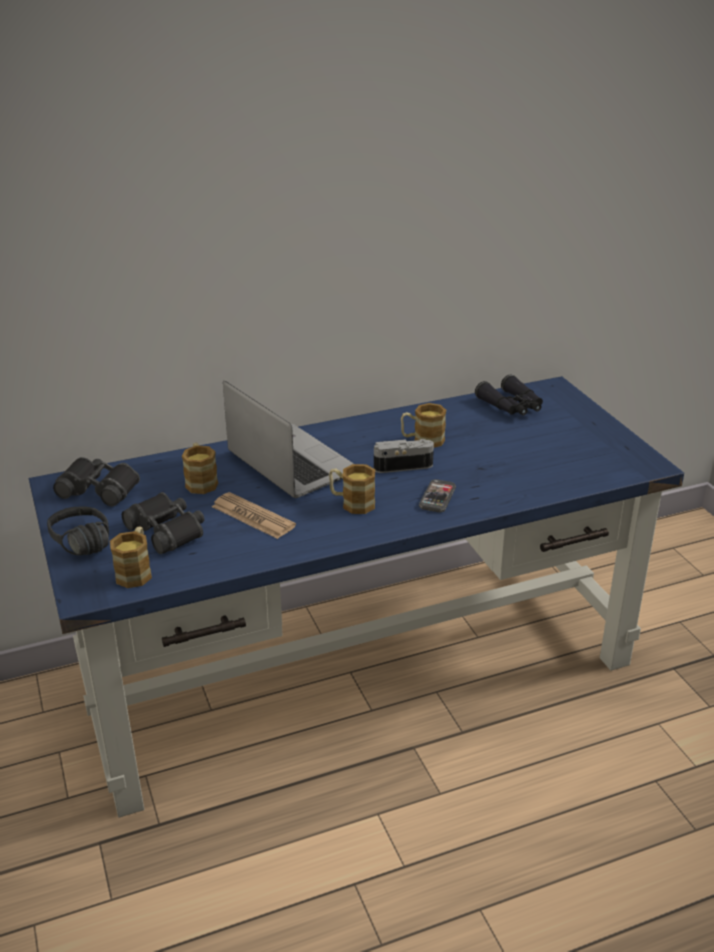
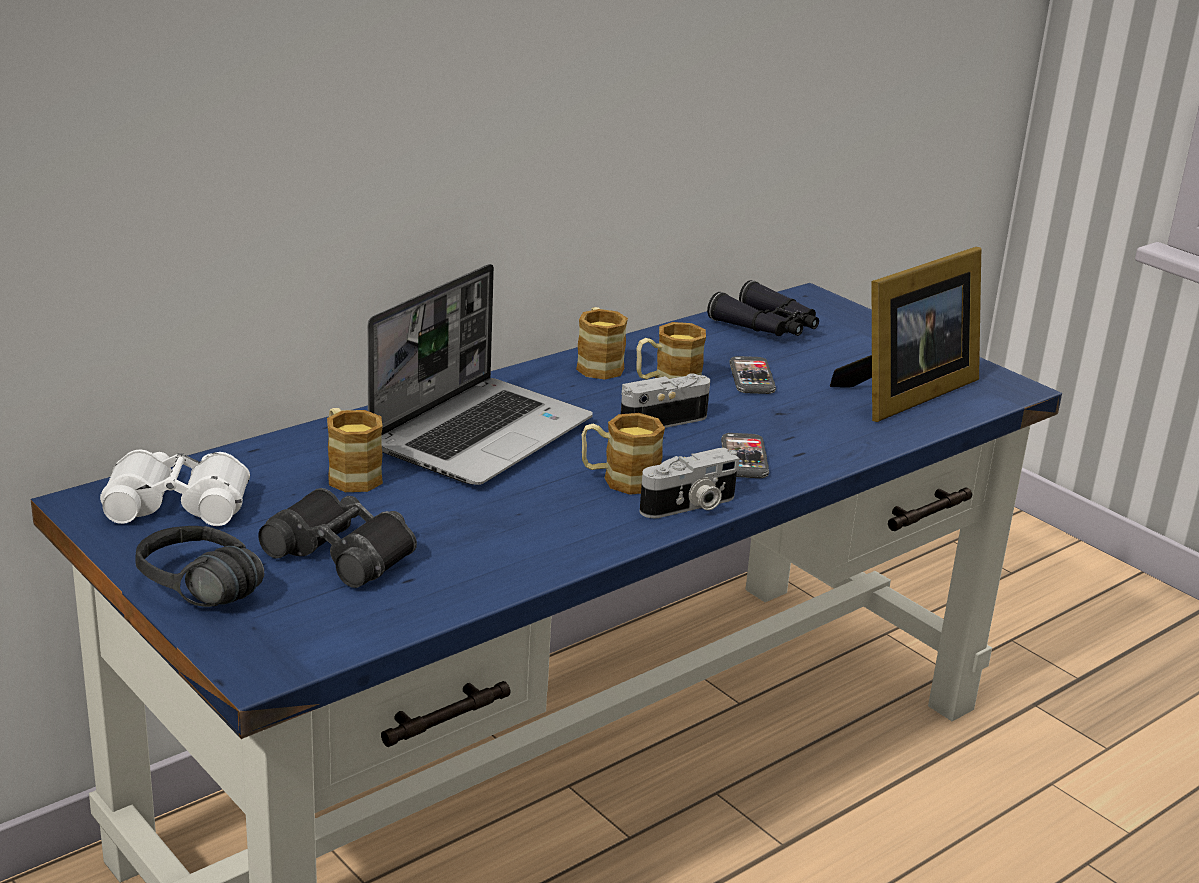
camera: 20 degrees left, 5 degrees down
(100, 489) = (178, 502): black binoculars -> white binoculars
(136, 571) = (329, 619): mug -> mug (598, 364)
(253, 516) = (474, 515): newspaper -> none
(290, 463) = (481, 434): laptop -> laptop turned 90 degrees clockwise
(383, 526) = (690, 506): none -> camera
(478, 442) = (752, 378): none -> phone
(573, 463) = (906, 394): none -> picture frame

